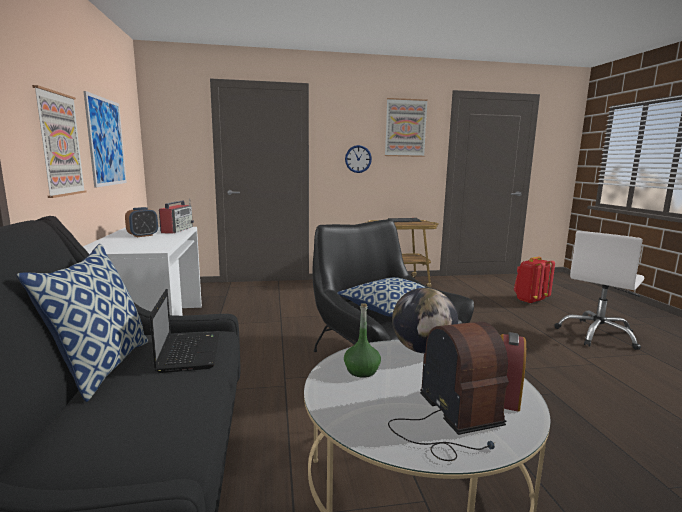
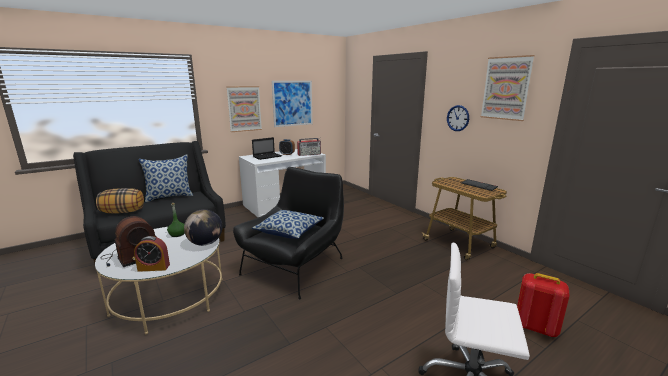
camera: 65 degrees right, 5 degrees up
(125, 437) = (123, 212): none -> pillow
(189, 351) = (185, 203): laptop -> laptop (268, 156)

